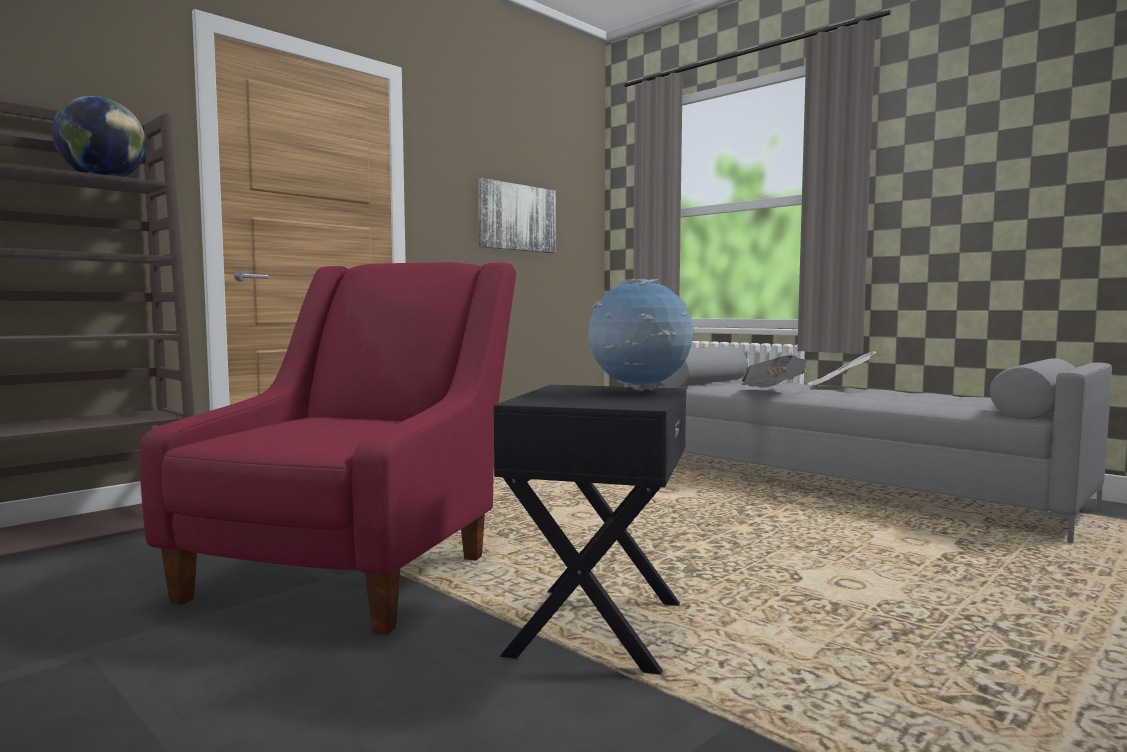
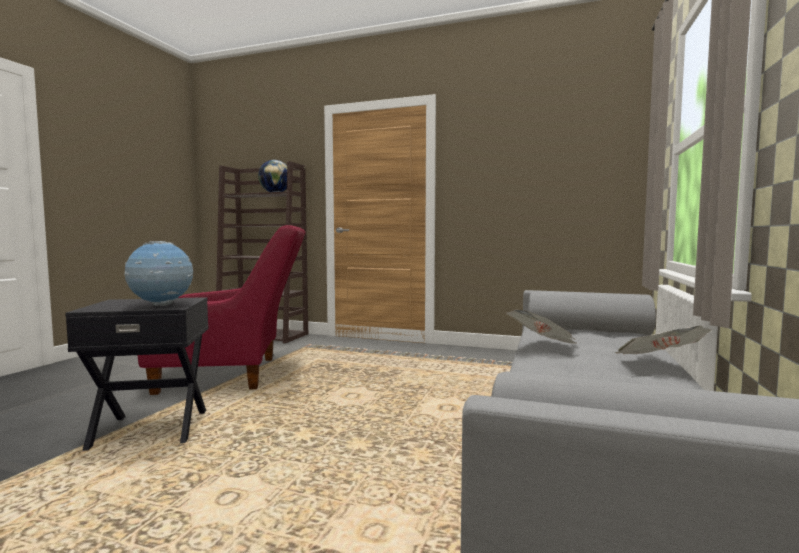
camera: 65 degrees right, 0 degrees up
(516, 217) = (535, 176): picture -> none

